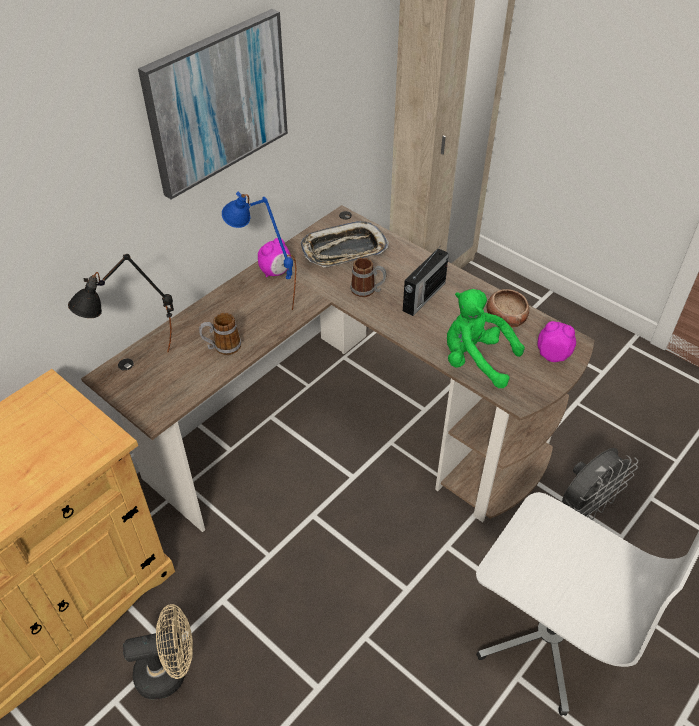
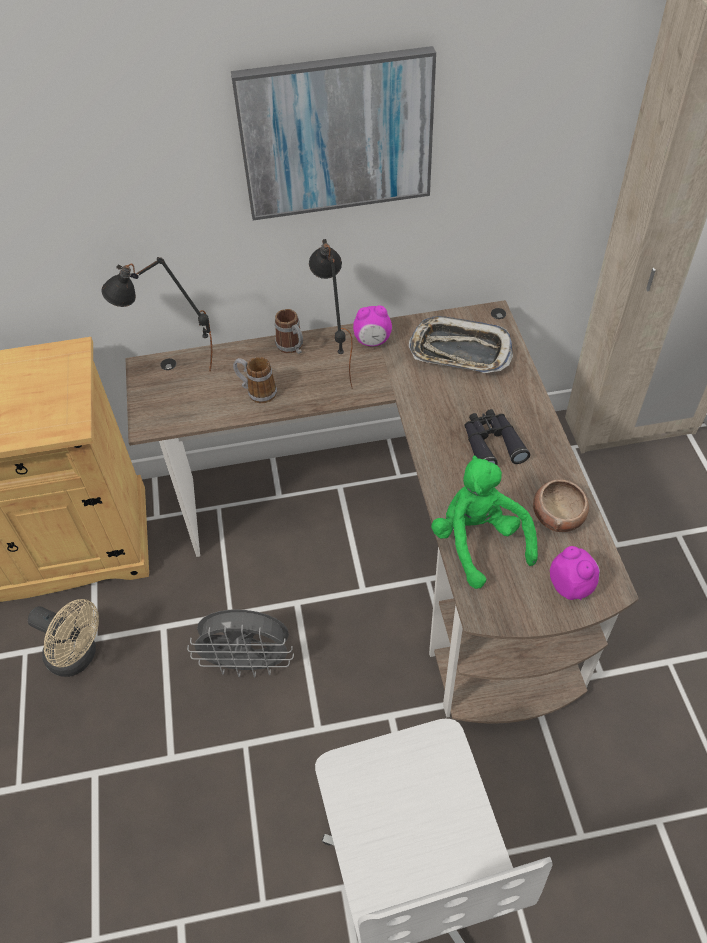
camera: 40 degrees right, 5 degrees up
(265, 301) = (335, 366): blue table lamp -> black table lamp
(368, 290) = (442, 406): mug -> mug (292, 347)
(423, 297) = (491, 444): radio -> black binoculars
(586, 507) = (572, 779): grey fan -> grey fan (249, 663)

